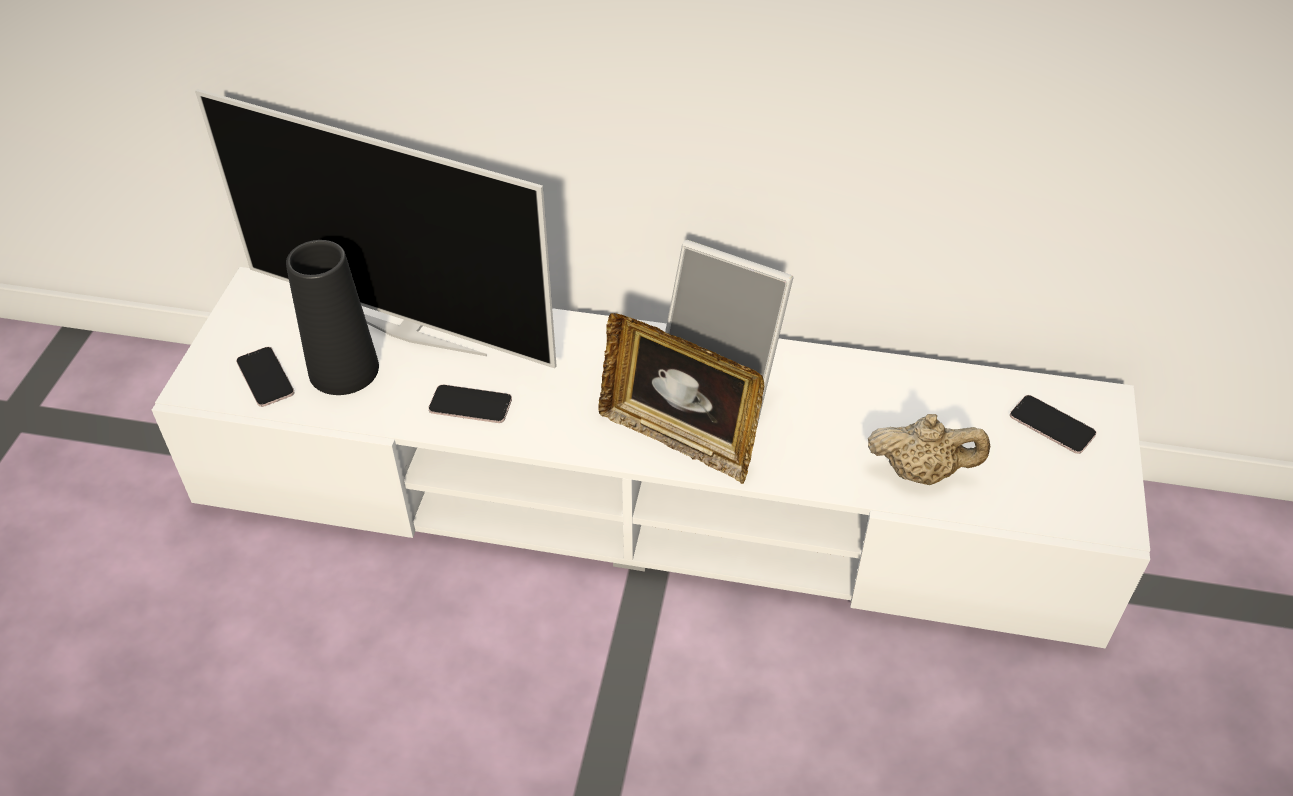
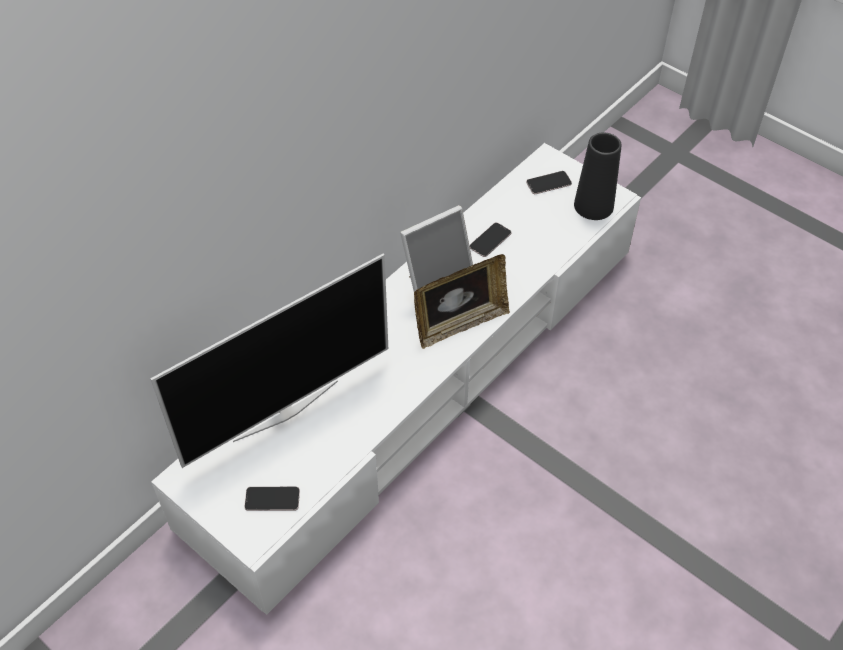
camera: 60 degrees left, 5 degrees up
(344, 370) = (296, 455): black vase -> black vase (593, 205)
(470, 405) = (371, 404): phone -> phone (490, 240)
(921, 472) = (545, 244): beige teapot -> none

